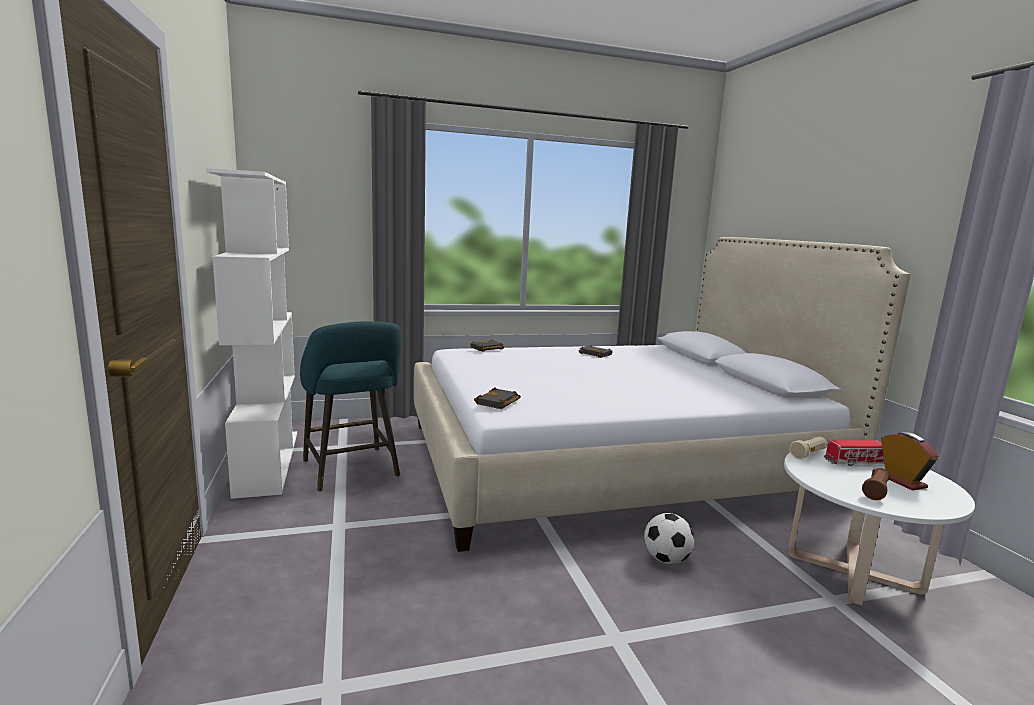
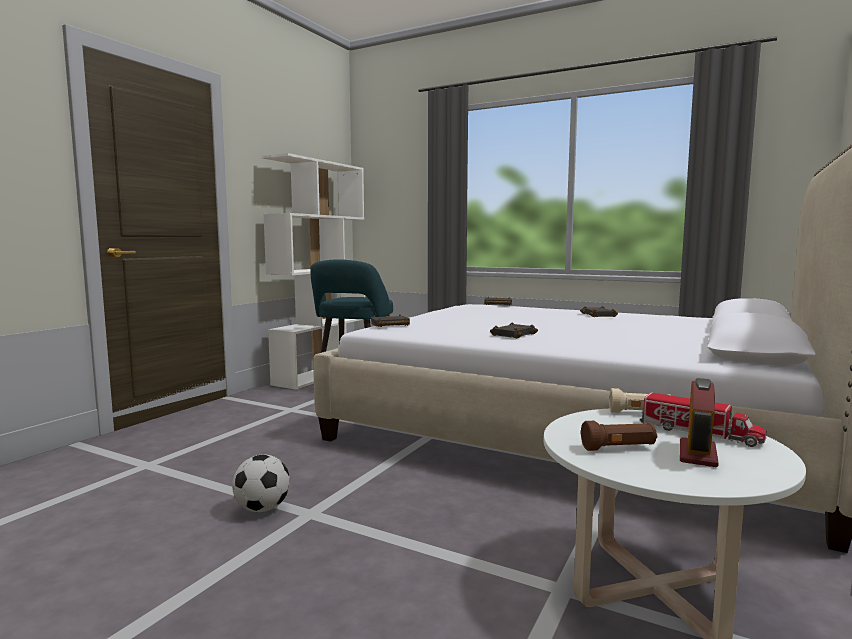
camera: 45 degrees right, 5 degrees down
(623, 395) = (513, 334): none -> black book
(666, 559) = (458, 496): football -> football (262, 508)

